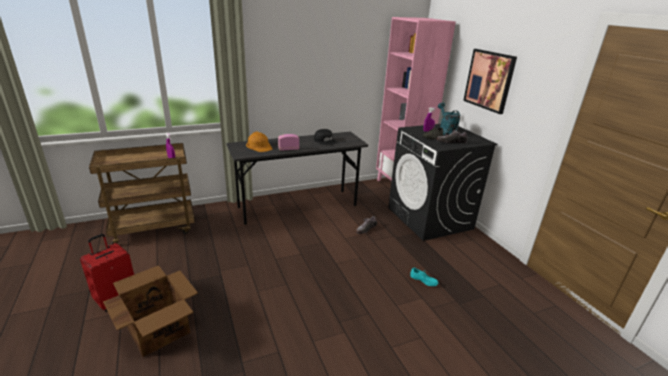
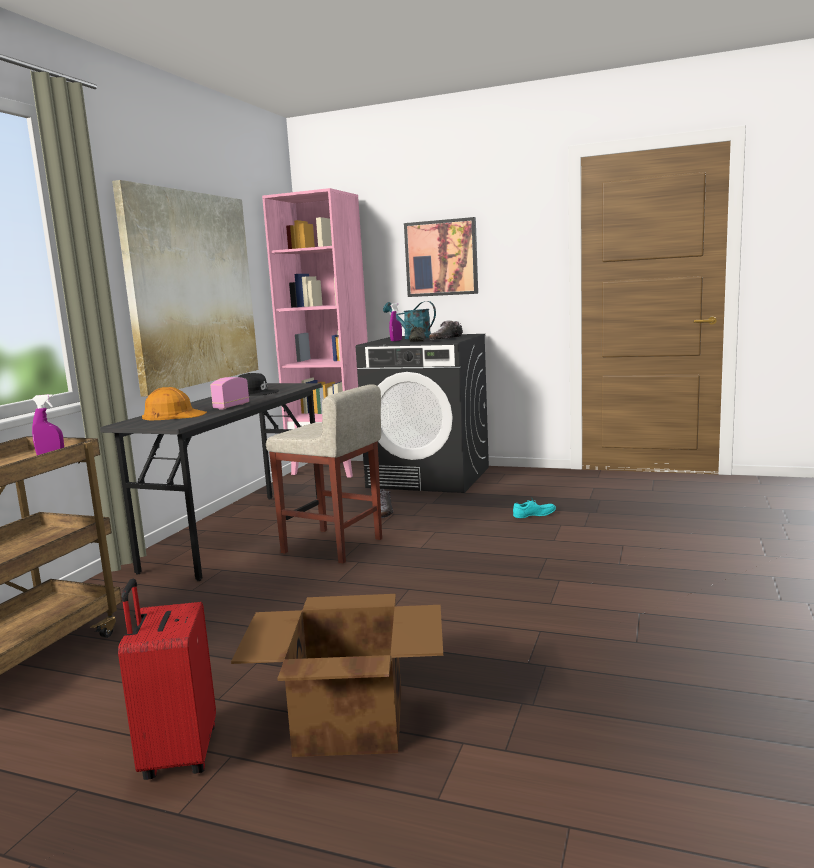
camera: 45 degrees left, 15 degrees down
(310, 237) = (333, 546): none -> beige stool
(316, 75) = (192, 289): none -> picture

